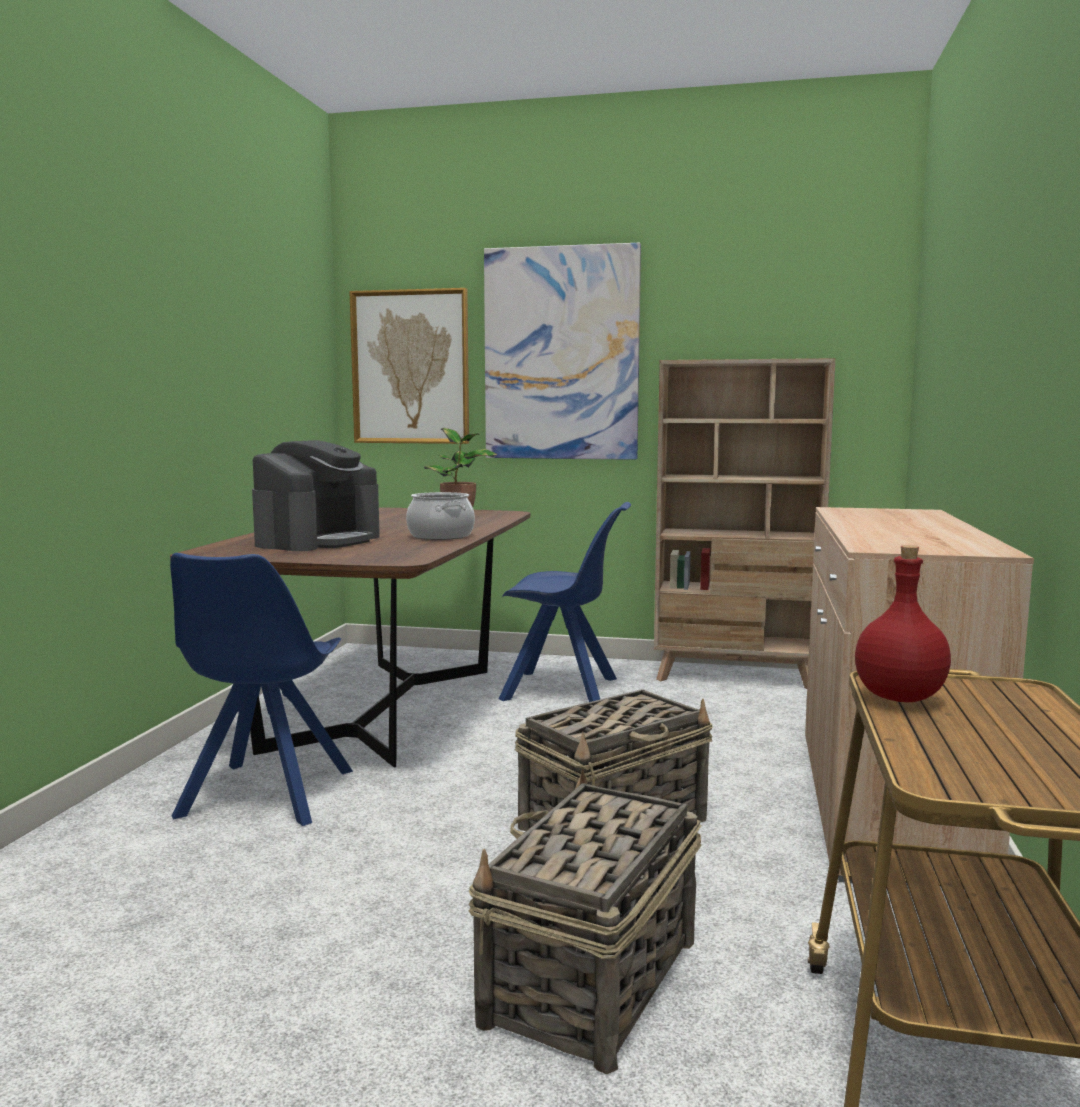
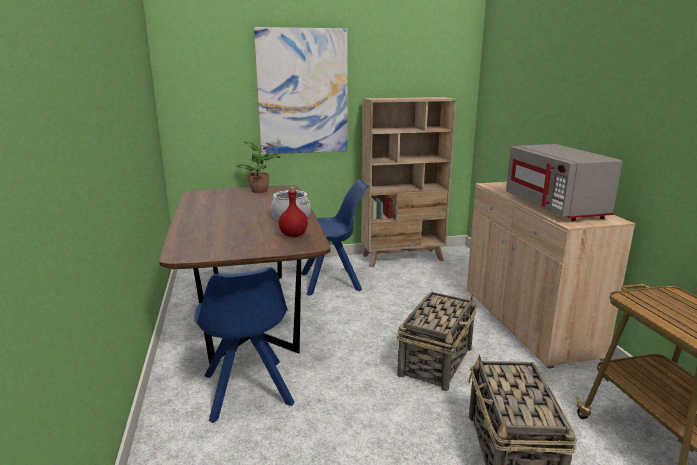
camera: 25 degrees left, 10 degrees up
(318, 541) = (229, 232): coffee machine -> none
(410, 367) = (208, 100): picture -> none
(900, 534) = (555, 207): none -> grey microwave
(900, 698) = (652, 309): red bottle -> red bottle (294, 235)

